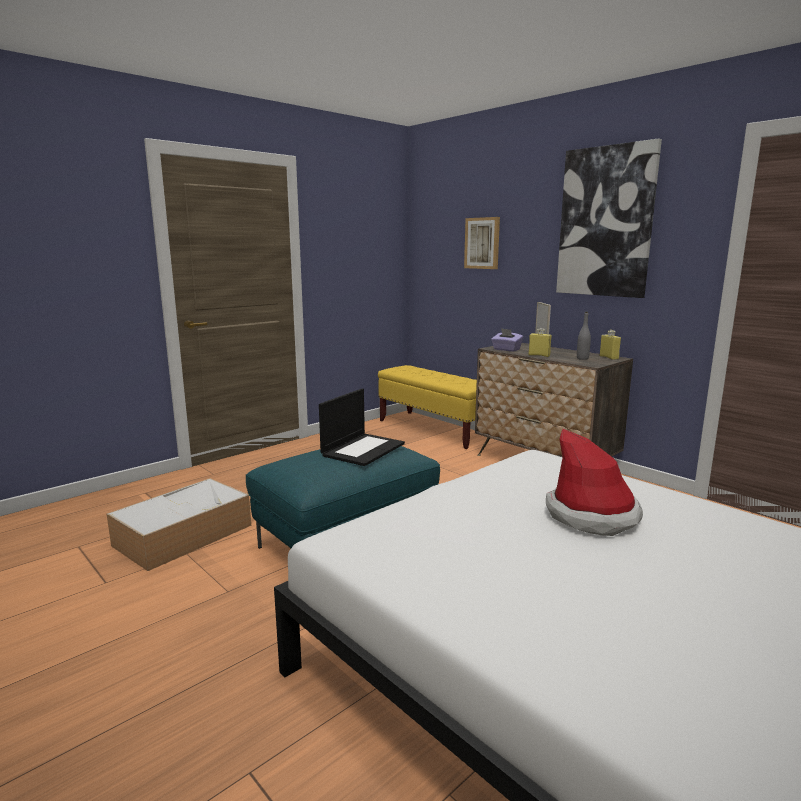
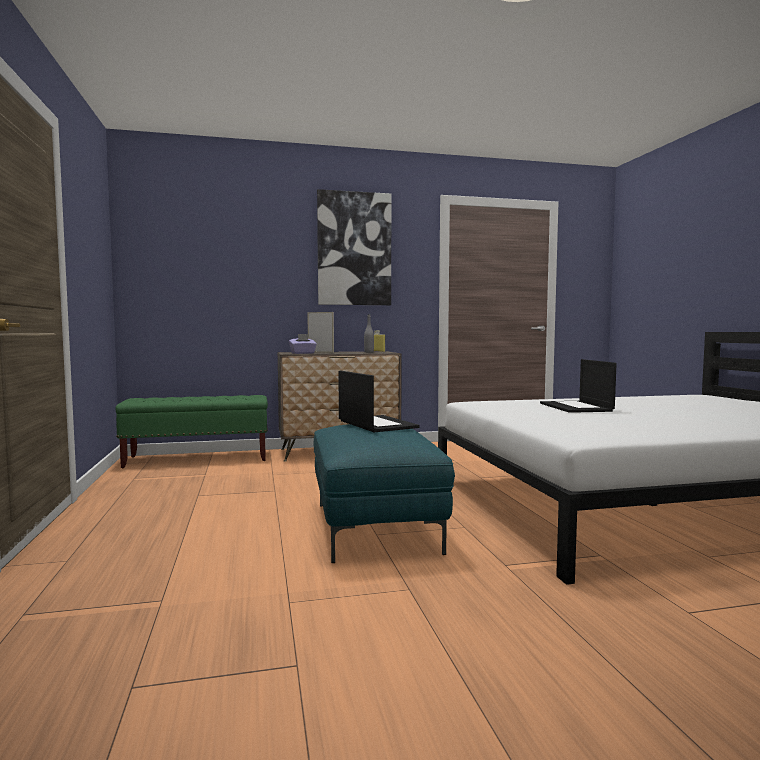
camera: 60 degrees left, 10 degrees down
(185, 534) = (233, 598): storage box -> none
(435, 429) = (198, 459): yellow bench -> green bench
(482, 243) = (228, 261): picture -> none
(539, 355) = (339, 353): yellow bottle -> none
(592, 515) = (576, 407): hat -> laptop

